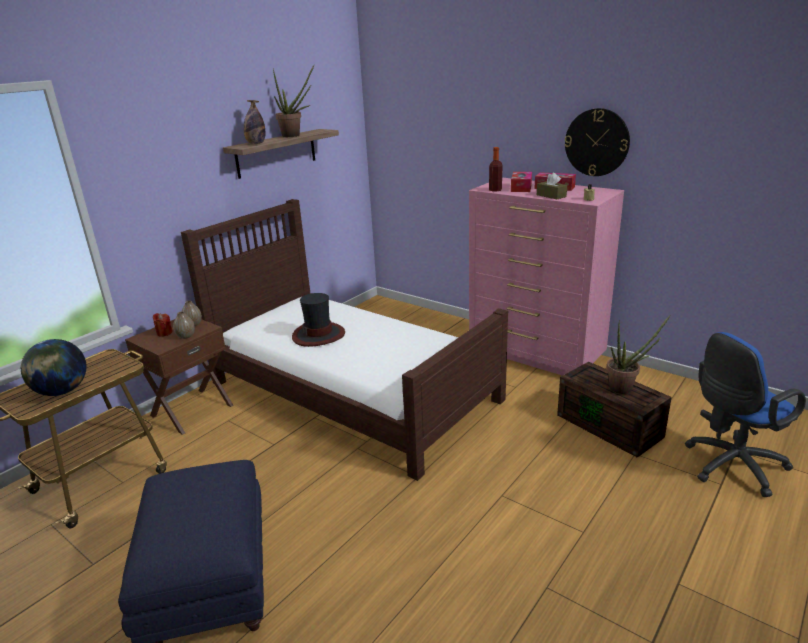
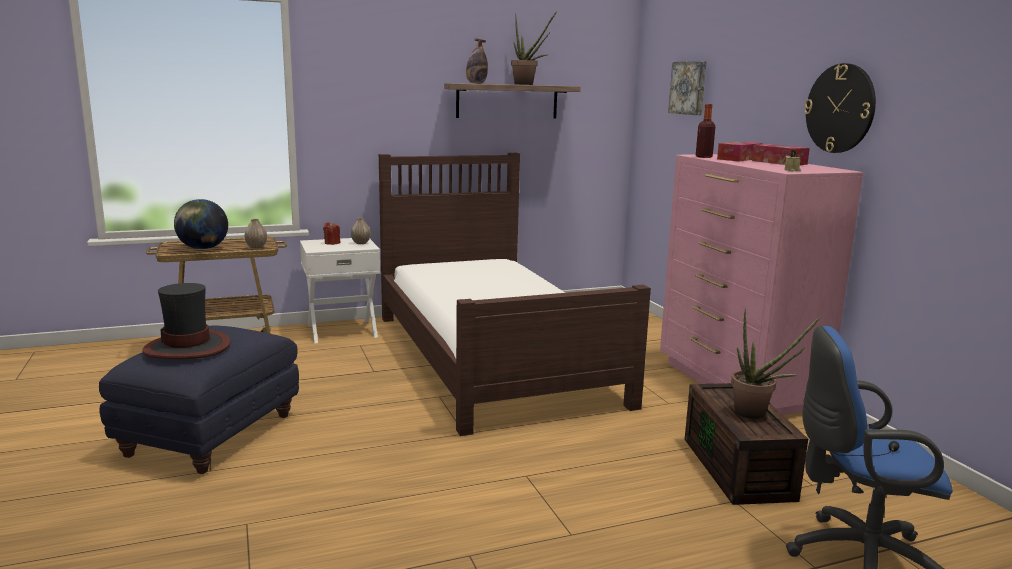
camera: 30 degrees right, 10 degrees down
(186, 336) = (343, 248): vase -> vase (256, 247)
(191, 410) = (342, 330): brown nightstand -> white nightstand
(319, 335) = (469, 282): hat -> hat (188, 347)
(433, 122) = (689, 88): none -> picture
(551, 196) = (754, 165): brown tissue box -> none

